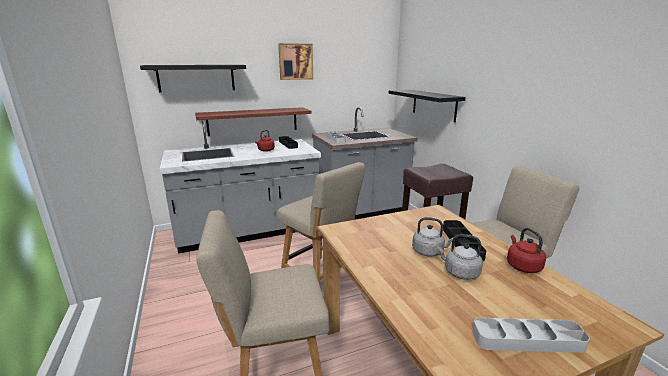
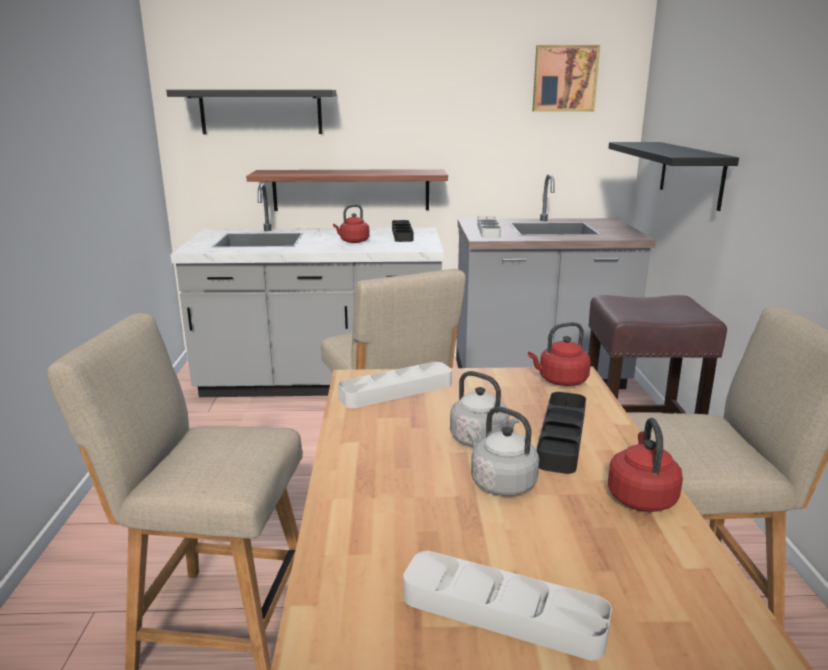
camera: 20 degrees right, 0 degrees up
(295, 61) = (433, 85): picture -> picture (564, 78)
(362, 232) = (396, 391): none -> grey tray
(433, 214) = (560, 381): none -> red kettle

